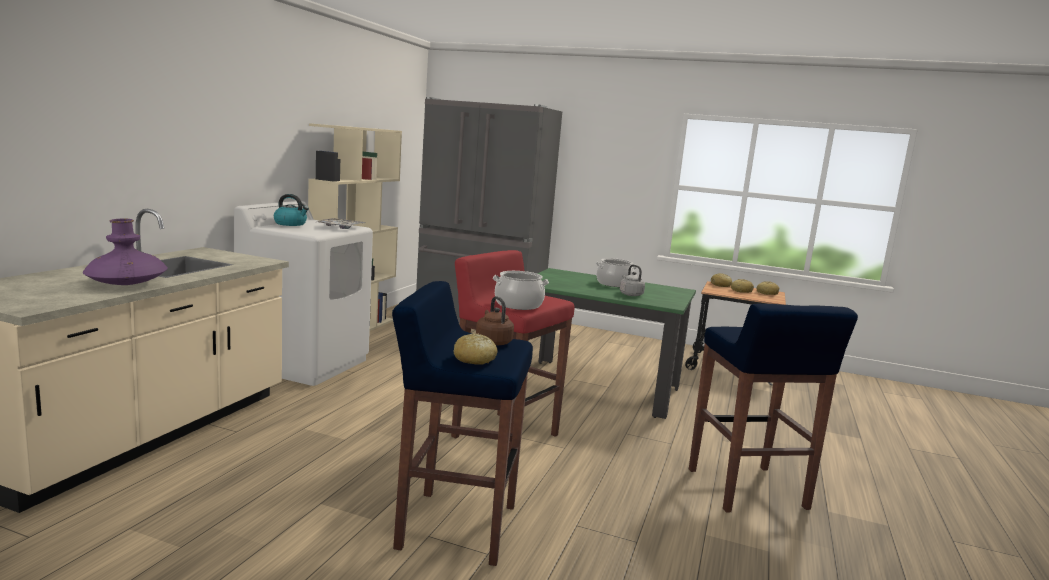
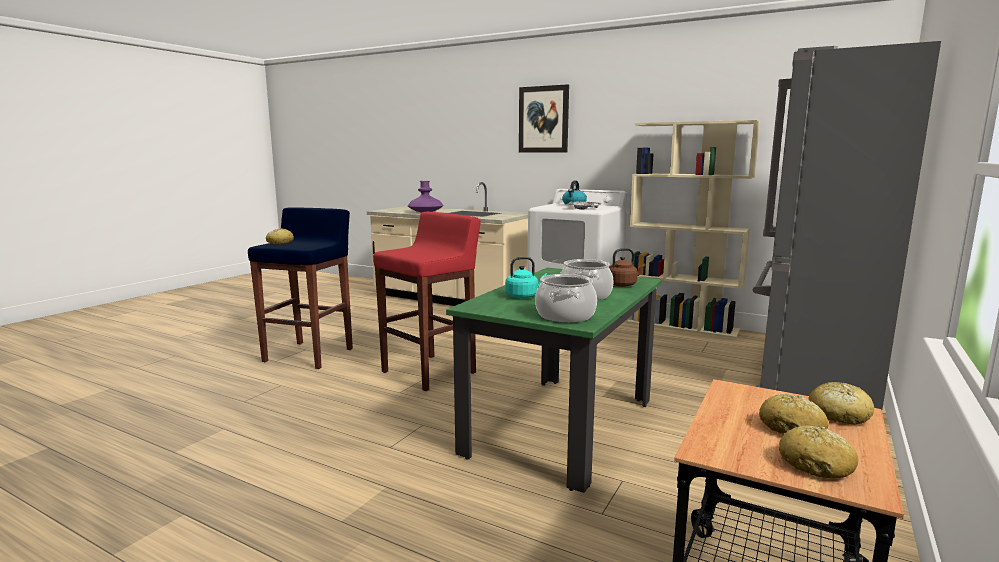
camera: 100 degrees right, 0 degrees up
(206, 104) = (543, 119): none -> picture
(493, 342) = (310, 245): brown kettle -> brown kettle (623, 285)
(518, 305) = (402, 250): cooking pot -> cooking pot (565, 316)
(630, 294) = (523, 296): grey kettle -> turquoise kettle
(747, 490) = (266, 470): blue stool -> none

